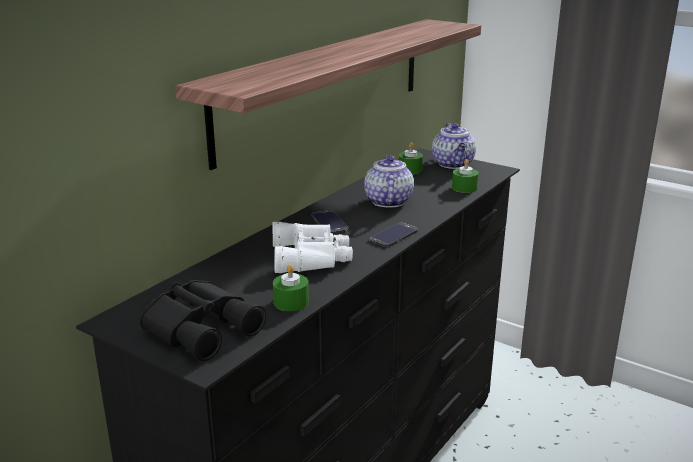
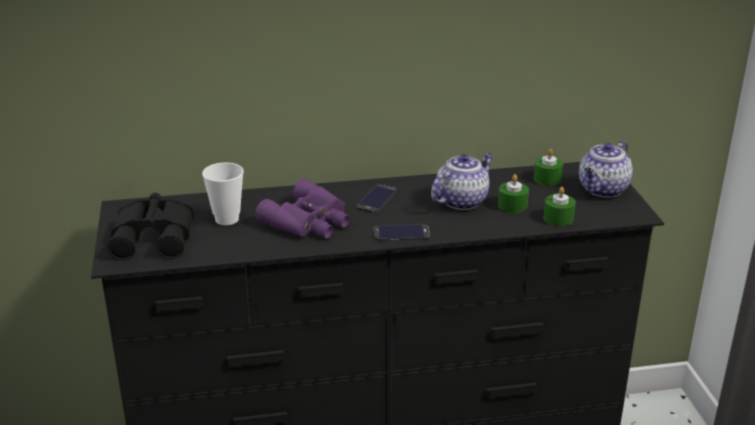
camera: 45 degrees right, 5 degrees up
(240, 284) = (227, 219): none -> cup
(291, 302) = (231, 248): green candle -> green candle (512, 205)
(312, 256) = (310, 221): white binoculars -> purple binoculars
(326, 85) = (440, 62): shelf -> none

